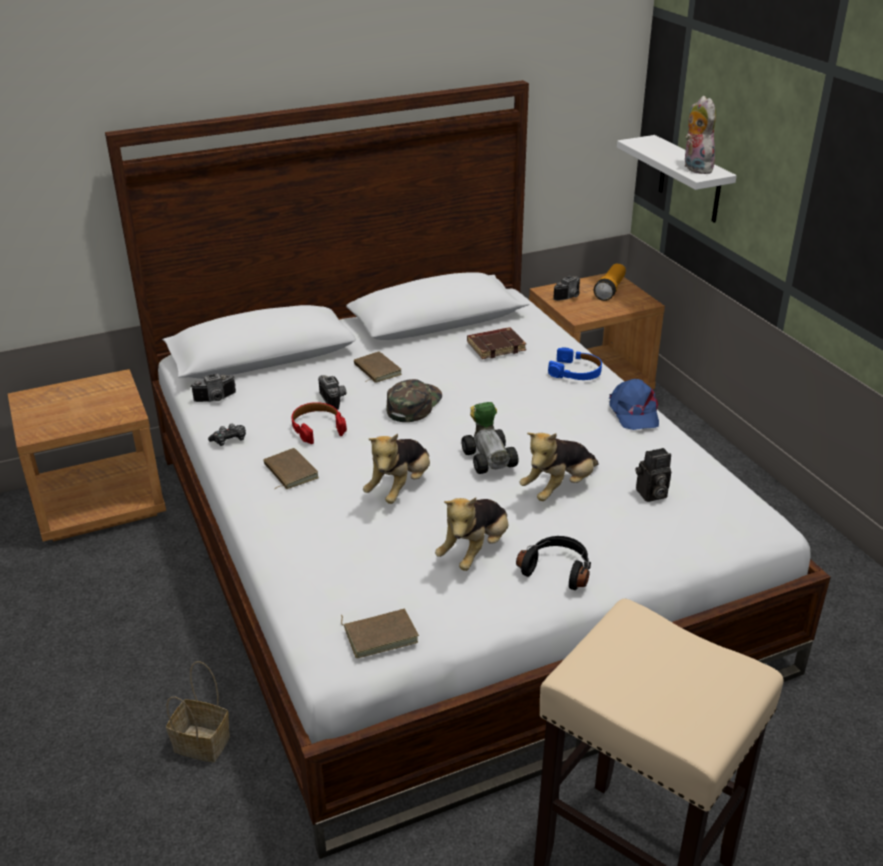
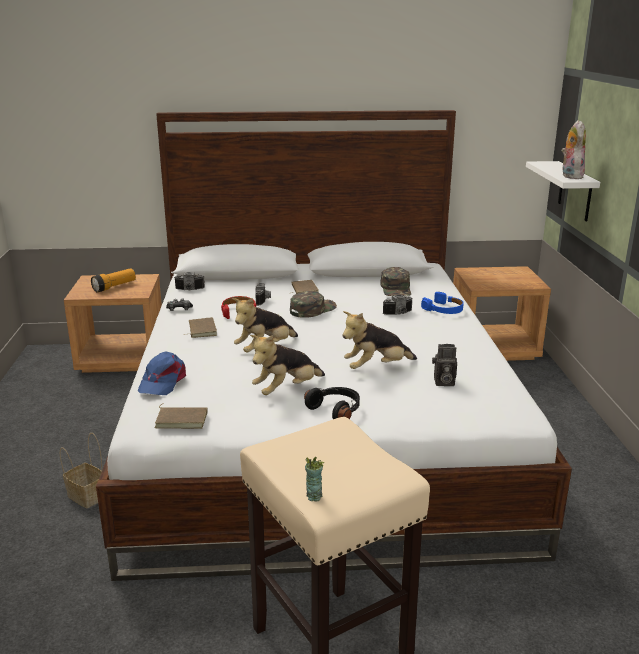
camera: 20 degrees right, 10 degrees down
(489, 457) = (340, 343): toy car -> none
(496, 346) = (396, 289): brown book -> green cap
(570, 297) = (480, 275): camera -> camera (399, 314)
(610, 290) = (514, 275): flashlight -> flashlight (114, 287)
(633, 412) = (469, 336): blue cap -> blue cap (162, 381)
(682, 732) = (314, 496): none -> cup

